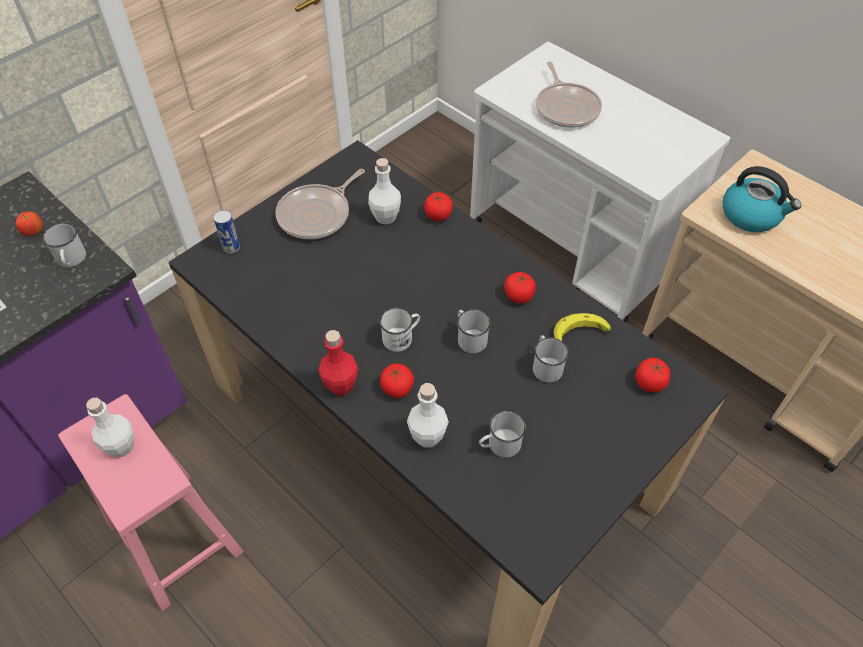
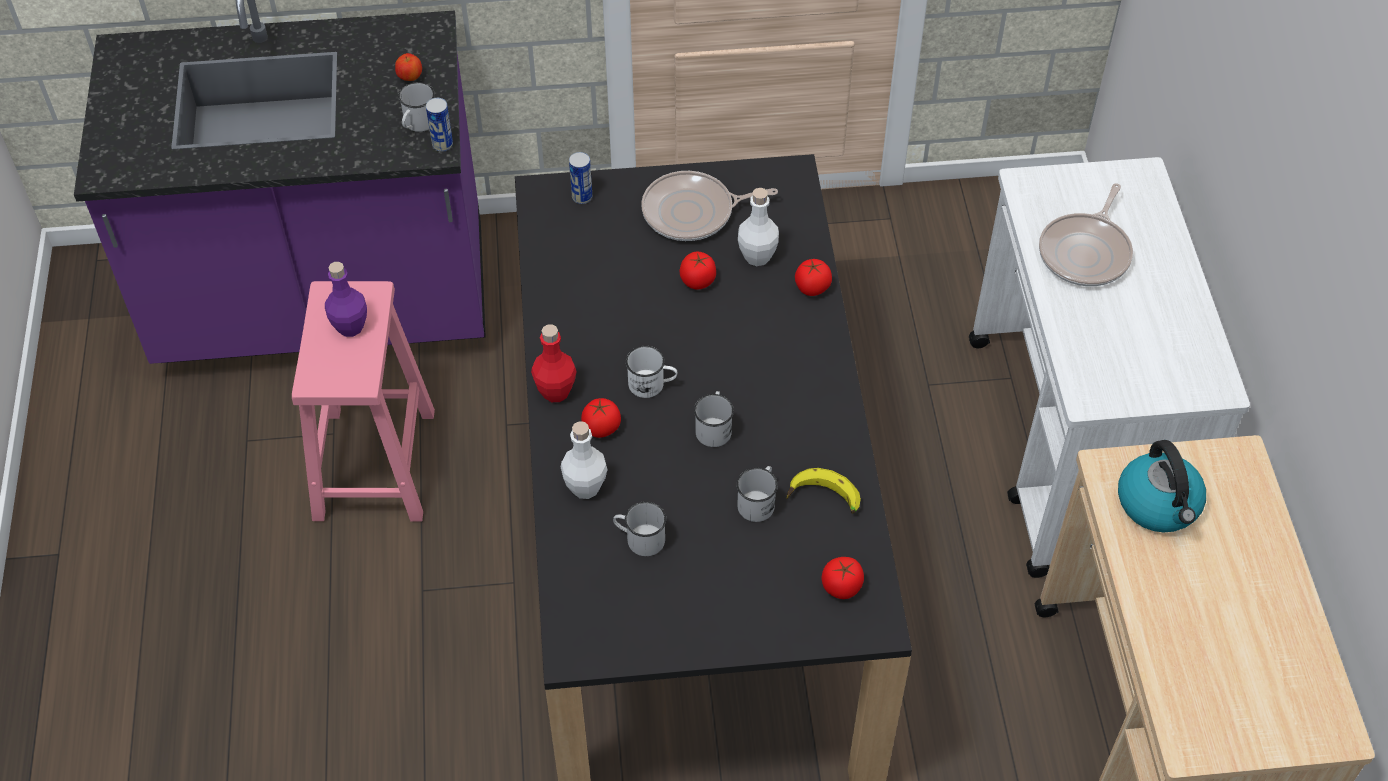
camera: 40 degrees right, 0 degrees up
(105, 263) = (442, 144): none -> can
(121, 447) = (350, 327): white bottle -> purple bottle
(518, 296) = (805, 420): tomato -> tomato (698, 280)

